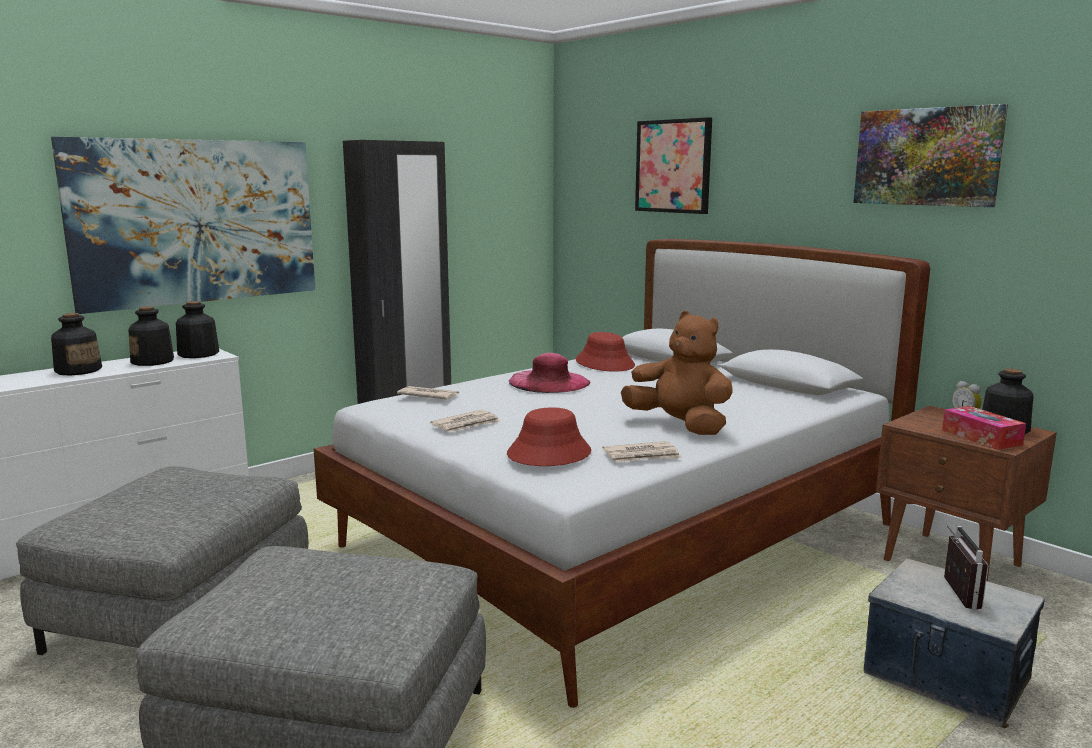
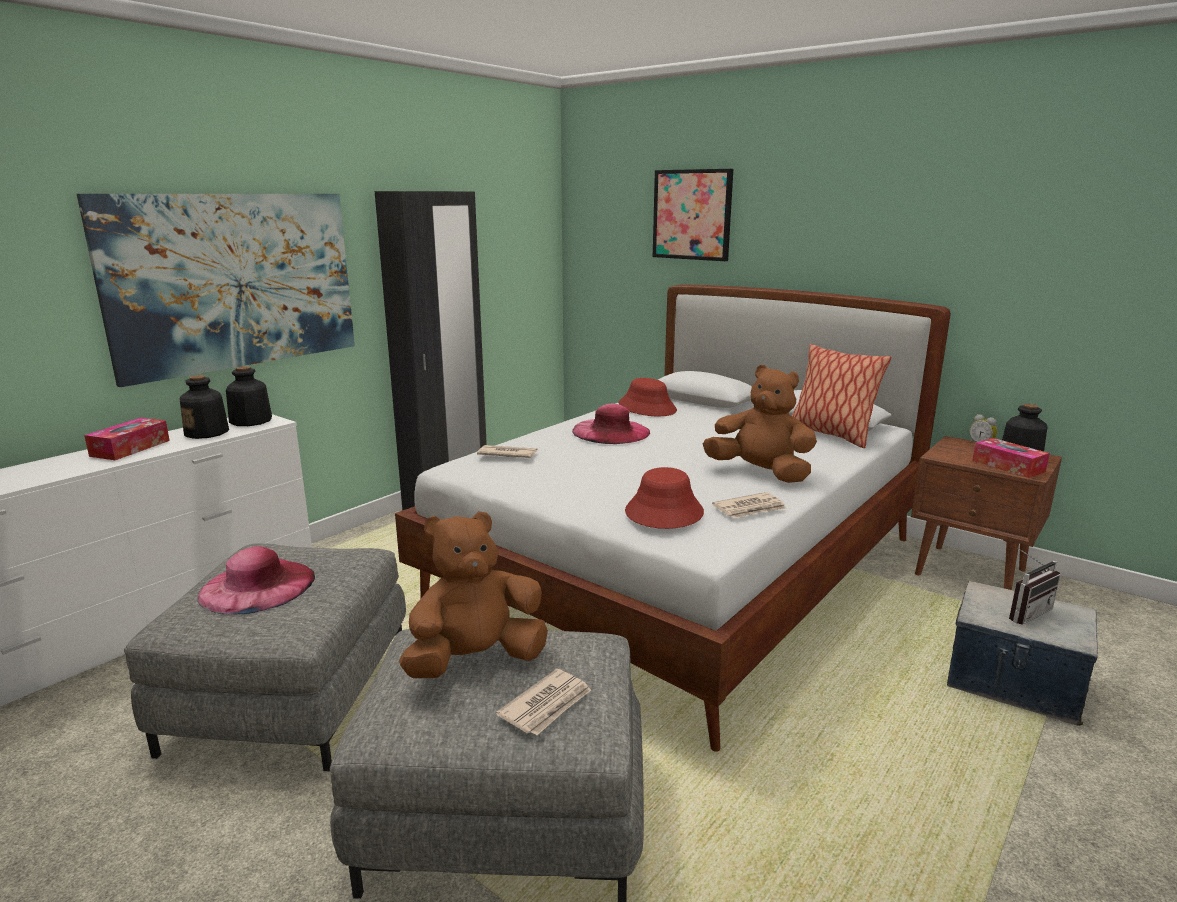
camera: 10 degrees left, 5 degrees up
(78, 370) = (130, 448): bottle -> tissue box
(152, 499) = (257, 585): none -> pink hat
(310, 575) = (476, 661): none -> brown plush toy
(466, 424) = (564, 484): newspaper -> newspaper (547, 705)
(785, 396) = (830, 435): none -> pillow
(927, 157) = (949, 211): picture -> none
(953, 593) = (1023, 612): radio -> radio turned 60 degrees clockwise

